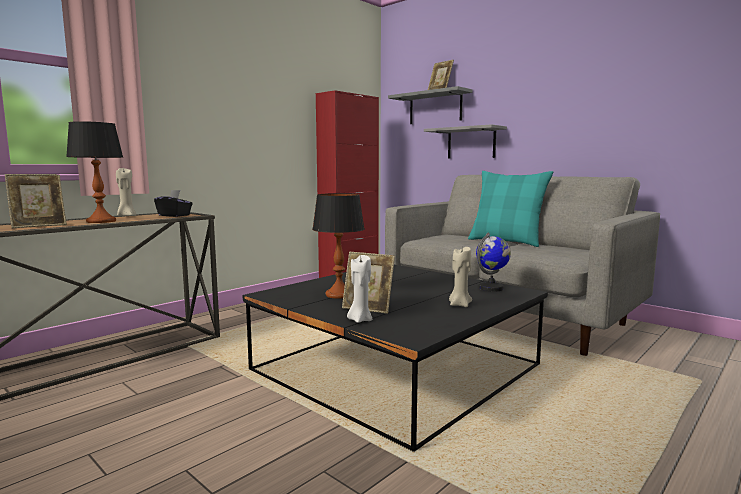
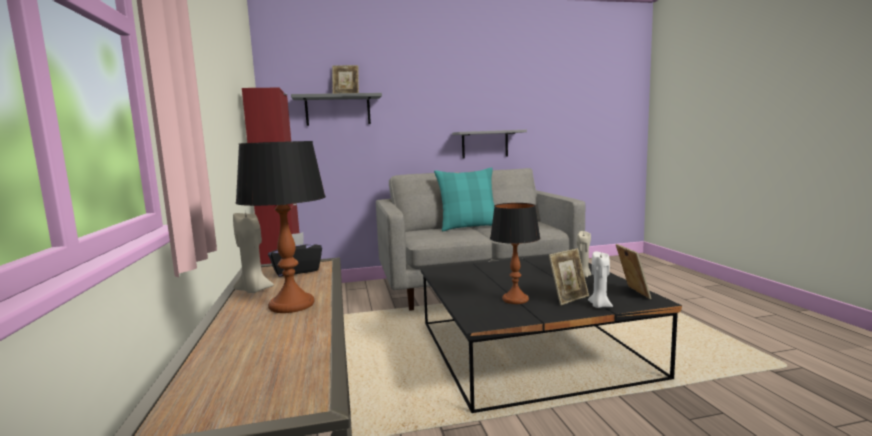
camera: 55 degrees left, 0 degrees up
(39, 226) = (276, 342): picture frame -> picture frame (632, 293)
(471, 143) = (382, 145): grey shelf -> grey shelf (485, 144)
(491, 288) = (547, 261): globe -> none

